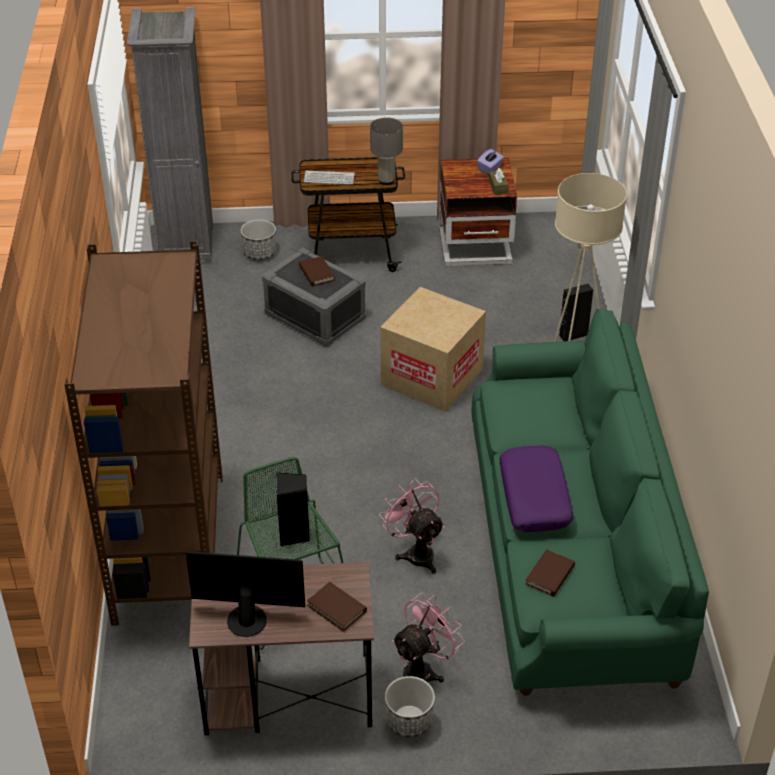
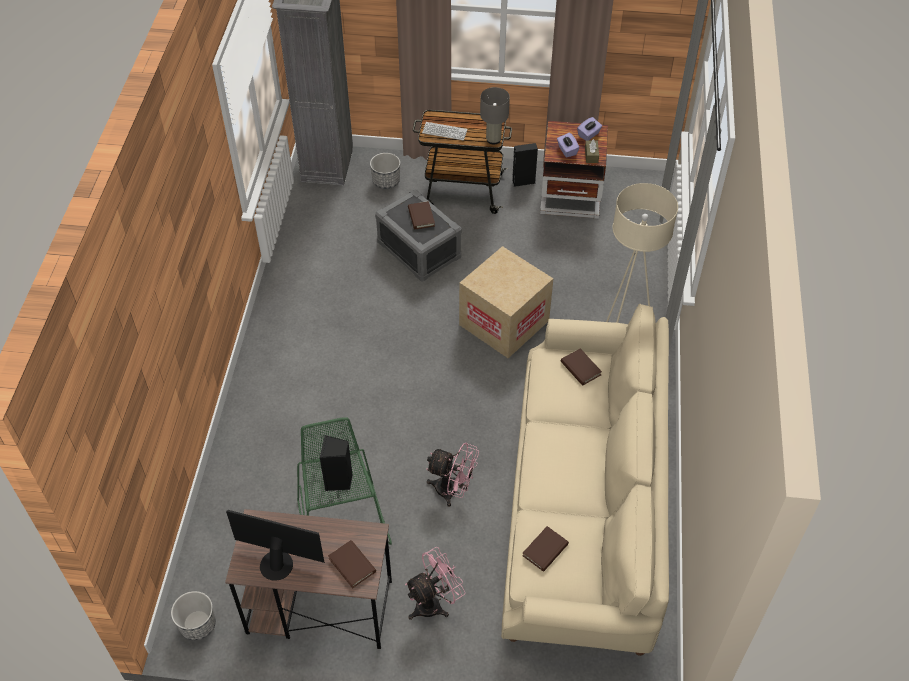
camera: 10 degrees right, 10 degrees up
(169, 547) = (254, 455): brown bookcase -> none
(408, 721) = (411, 649): planter -> planter (197, 624)
(415, 552) = (452, 491): pink fan -> pink fan turned 135 degrees clockwise
(469, 186) = (567, 150): none -> purple tissue box
(535, 497) = (551, 471): purple pillow -> none
(541, 393) = (580, 368): none -> brown book
(571, 547) = (583, 506): green sofa -> beige sofa
(573, 335) = (635, 297): black speaker -> black speaker (523, 182)

